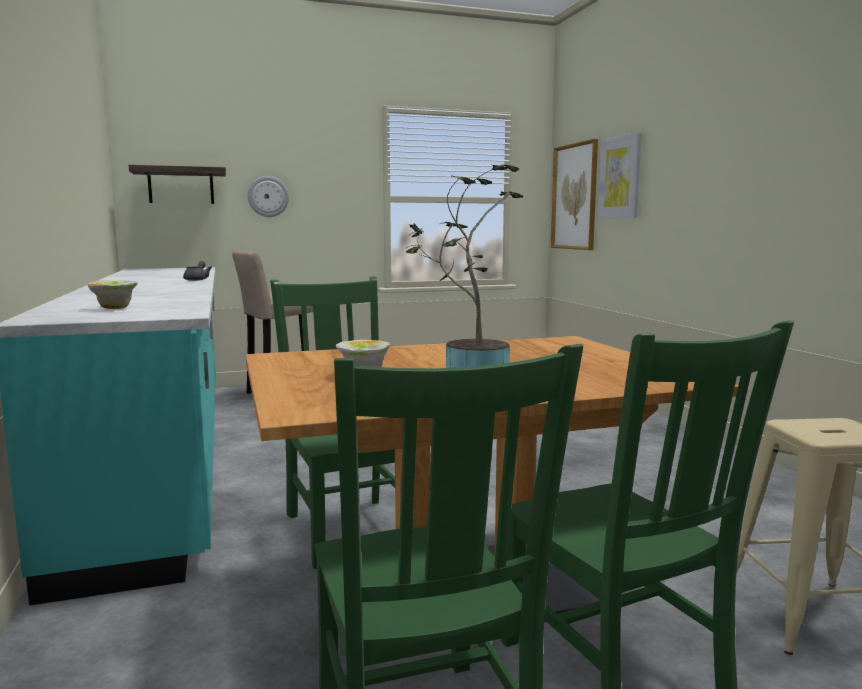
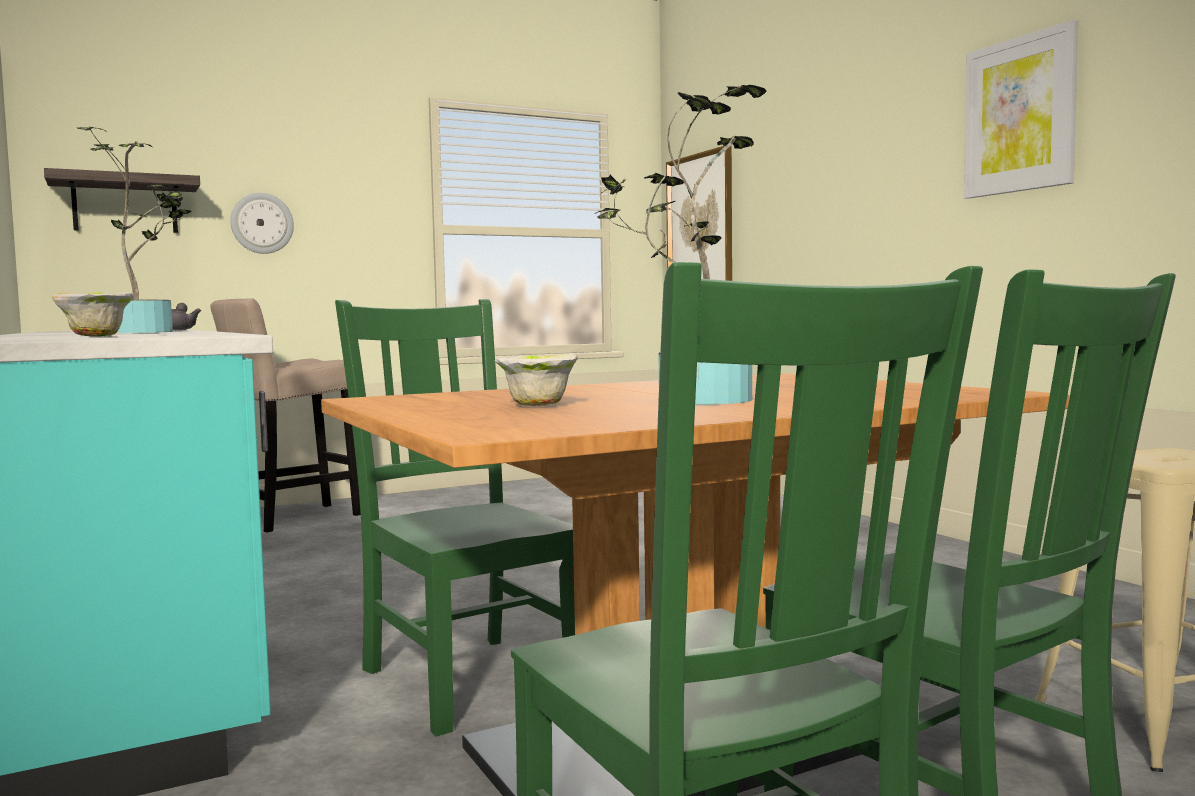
camera: 10 degrees left, 5 degrees down
(167, 288) = (144, 332): none -> potted plant
(620, 177) = (767, 194): picture -> picture (1020, 115)

